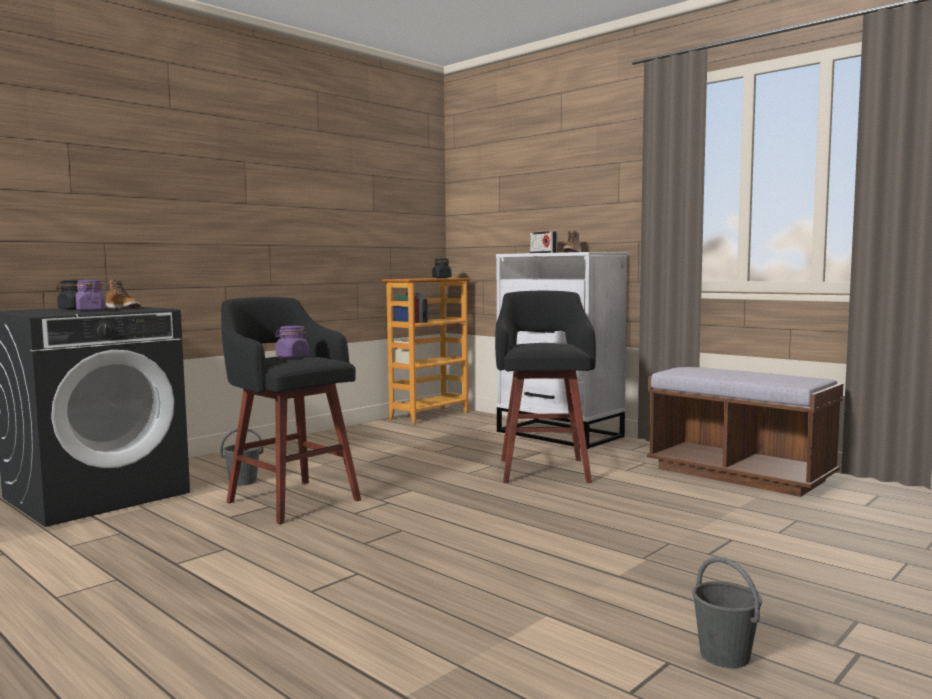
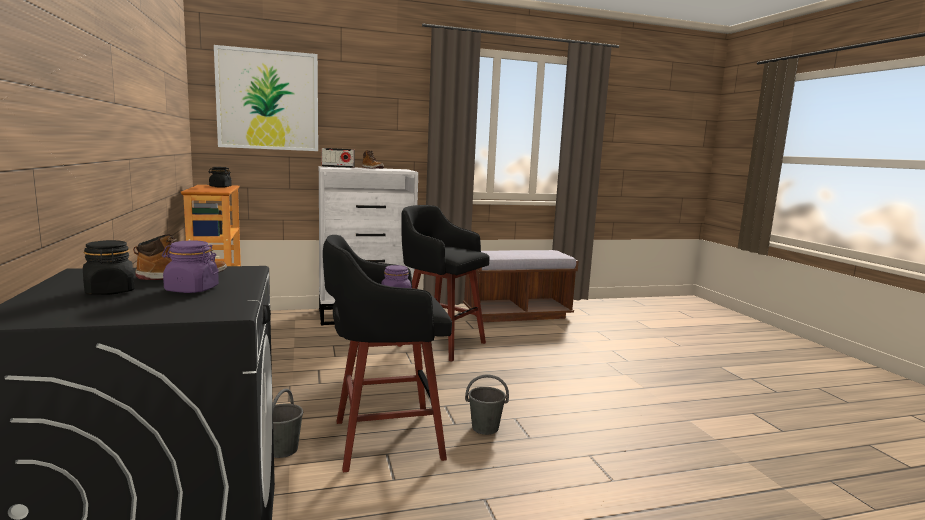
camera: 60 degrees left, 5 degrees up
(498, 188) = (268, 100): none -> picture
(724, 655) = (748, 400): grey bucket -> grey bucket (484, 428)

